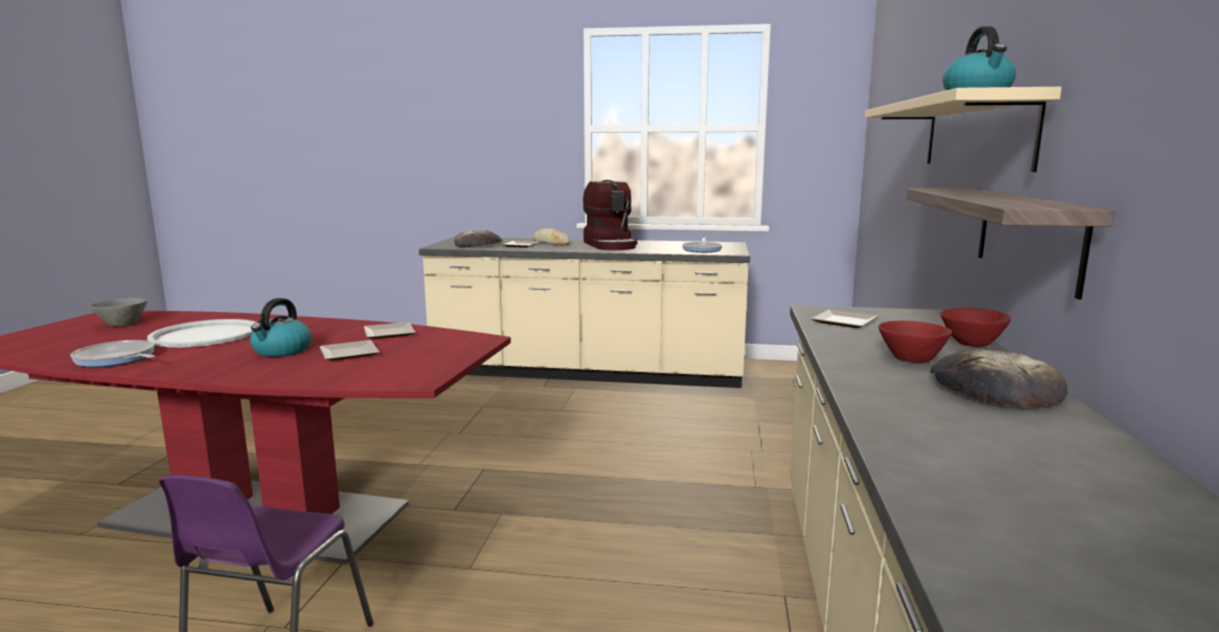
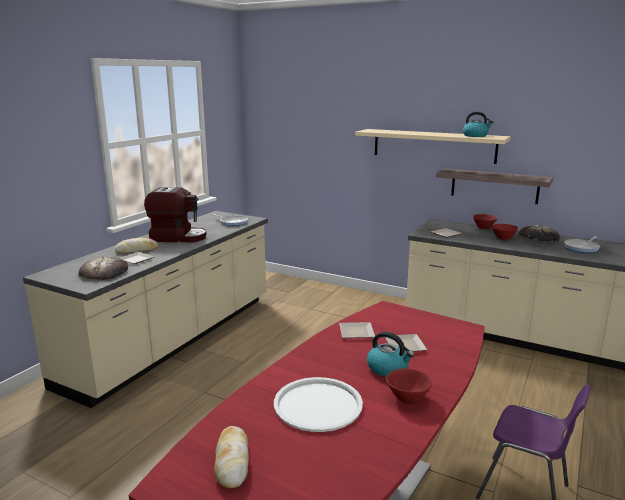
camera: 70 degrees left, 5 degrees up
(117, 359) = (385, 440): frying pan -> frying pan (582, 247)
(124, 324) = (232, 461): grey bowl -> bread
(203, 362) = (408, 397): none -> red bowl

